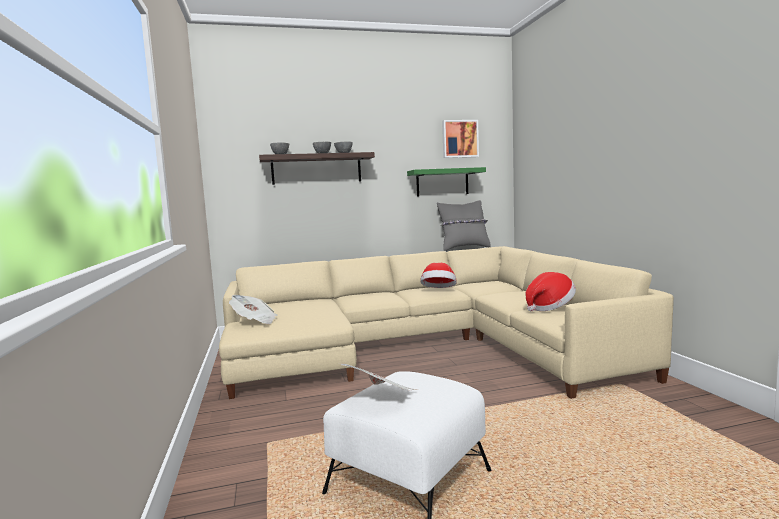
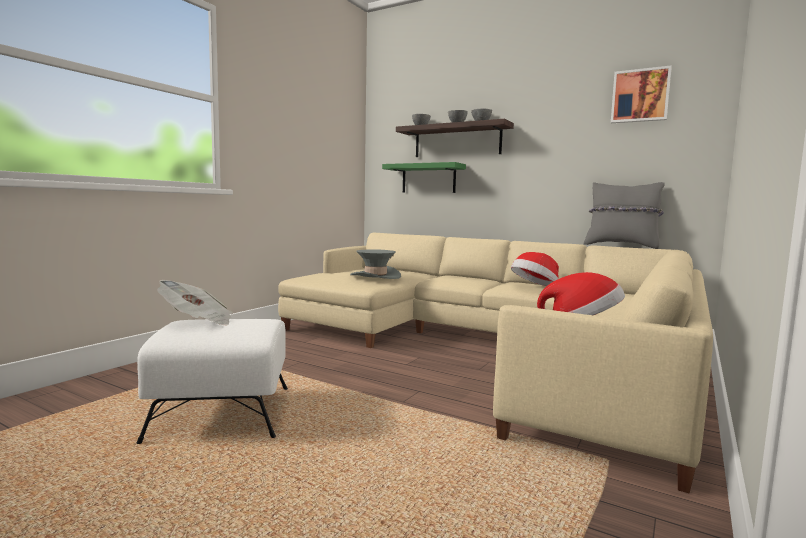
camera: 45 degrees right, 0 degrees up
(255, 321) = (327, 273): newspaper -> none
(310, 311) = (375, 276): none -> grey hat
(442, 182) = (606, 156): green shelf -> green shelf (428, 178)

